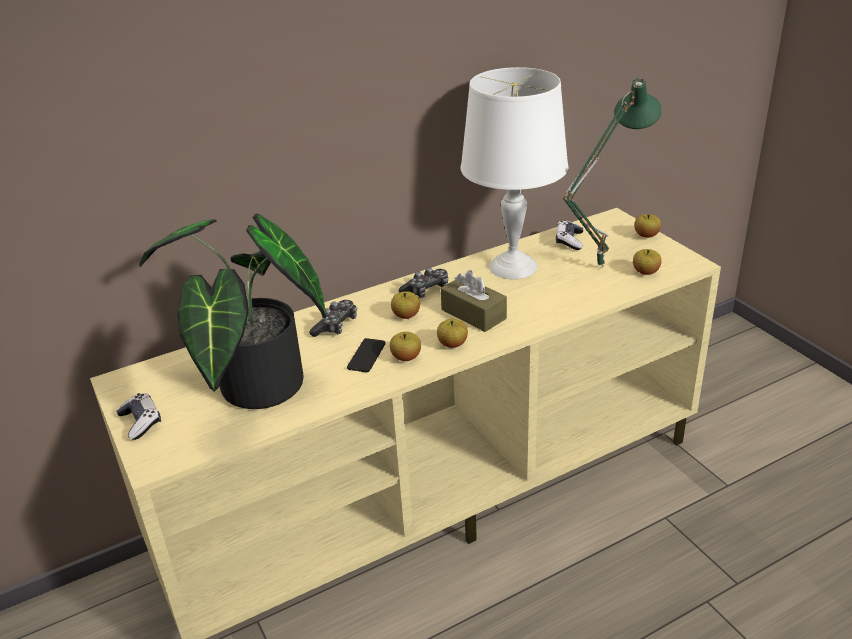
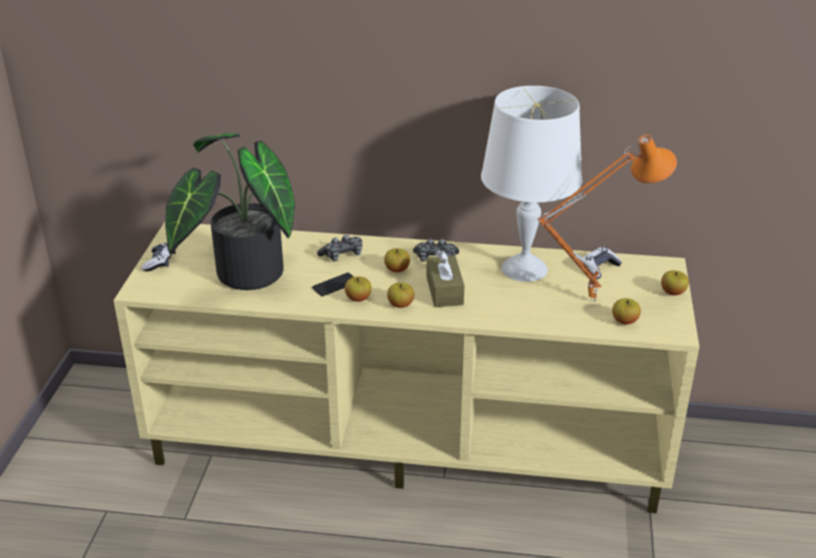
camera: 35 degrees right, 0 degrees up
(598, 266) = (592, 299): green table lamp -> orange table lamp

